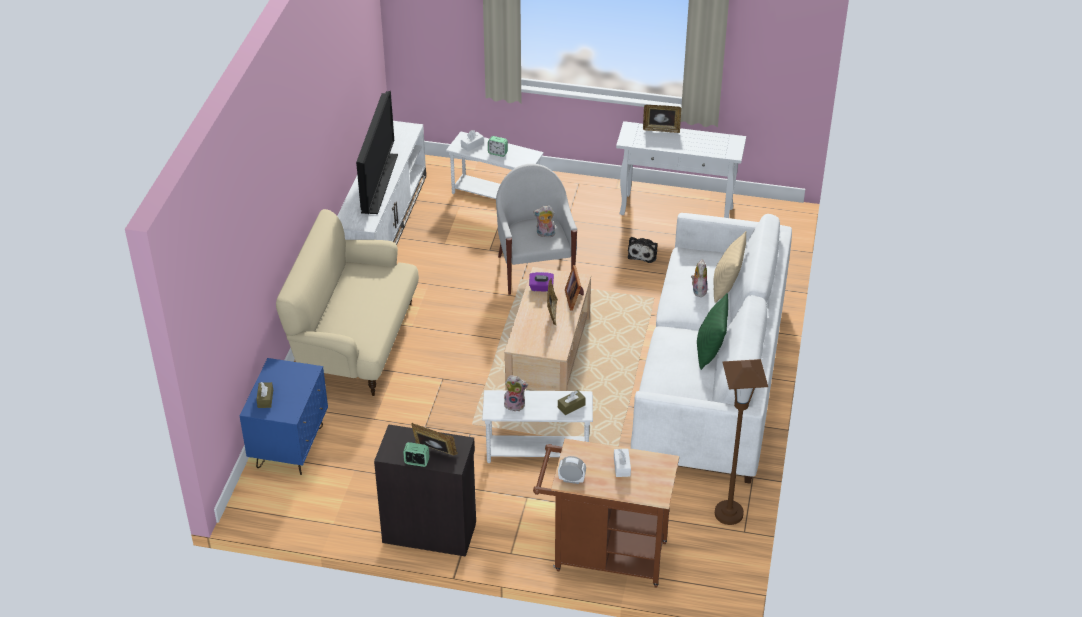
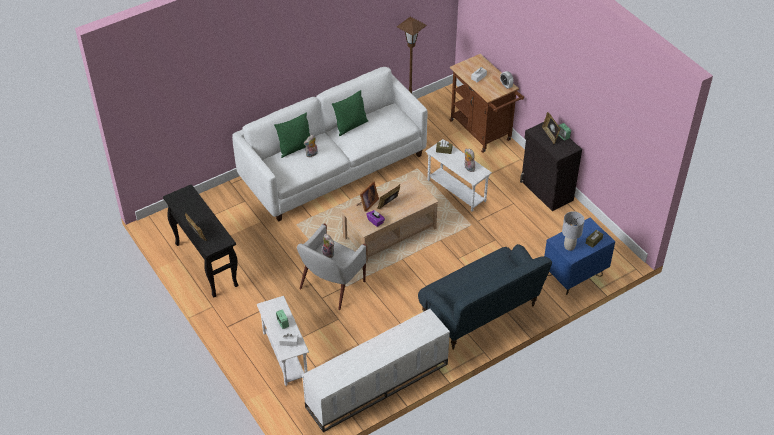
camera: 135 degrees left, 5 degrees up
(288, 374) = (569, 247): none -> grey table lamp
(356, 343) = (480, 312): beige sofa -> blue sofa
(379, 183) = (386, 344): television -> none
(643, 253) = (263, 253): plush toy -> none
(677, 211) = (205, 264): white console table -> black console table
(726, 286) = (295, 148): beige pillow -> green pillow

